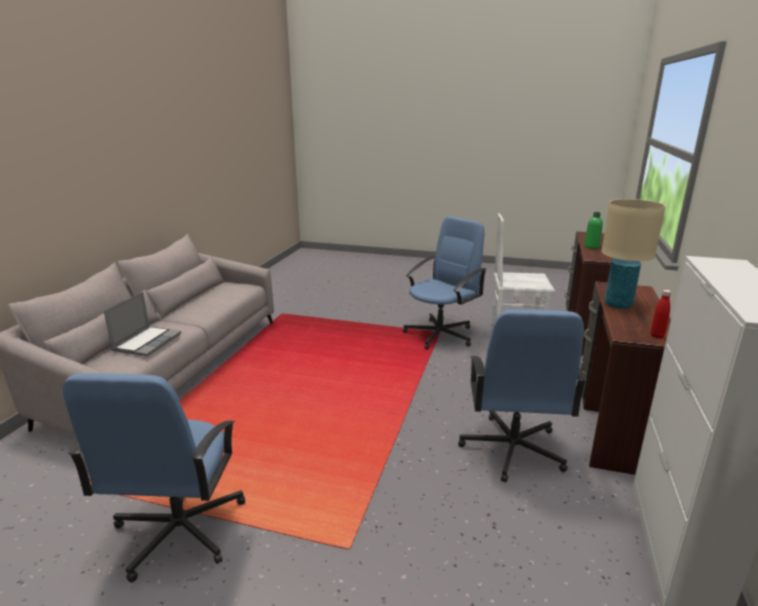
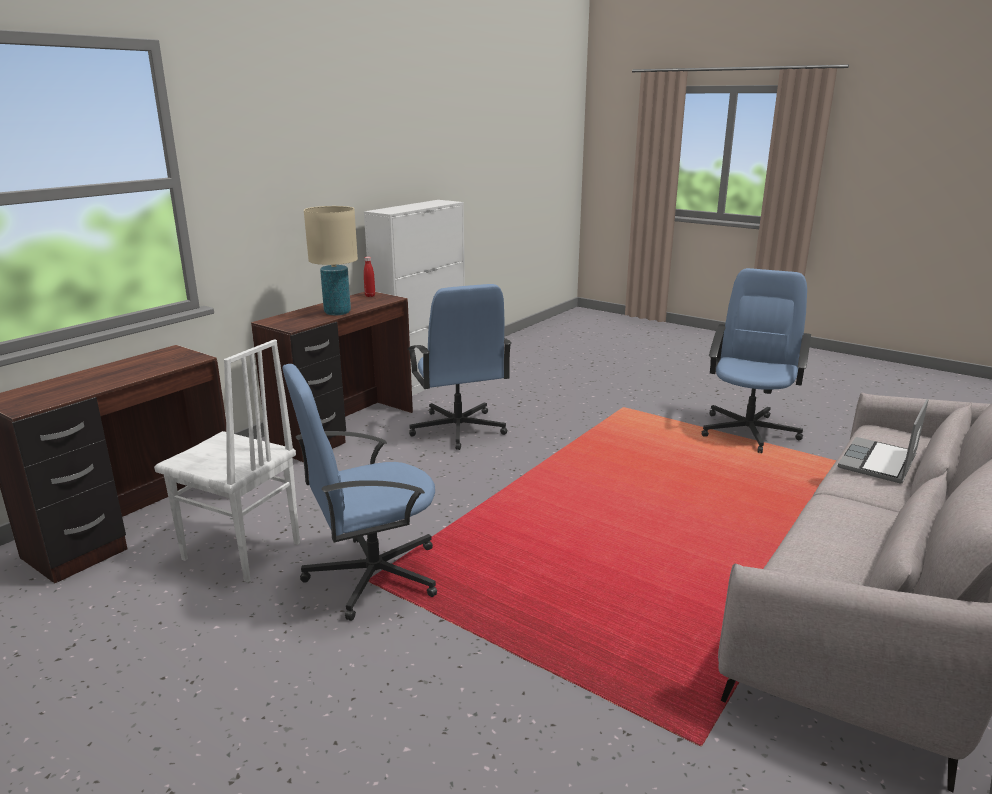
camera: 160 degrees left, 0 degrees up
(512, 450) = (458, 429): blue office chair -> blue office chair turned 135 degrees clockwise
(591, 247) = (129, 376): green bottle -> none

